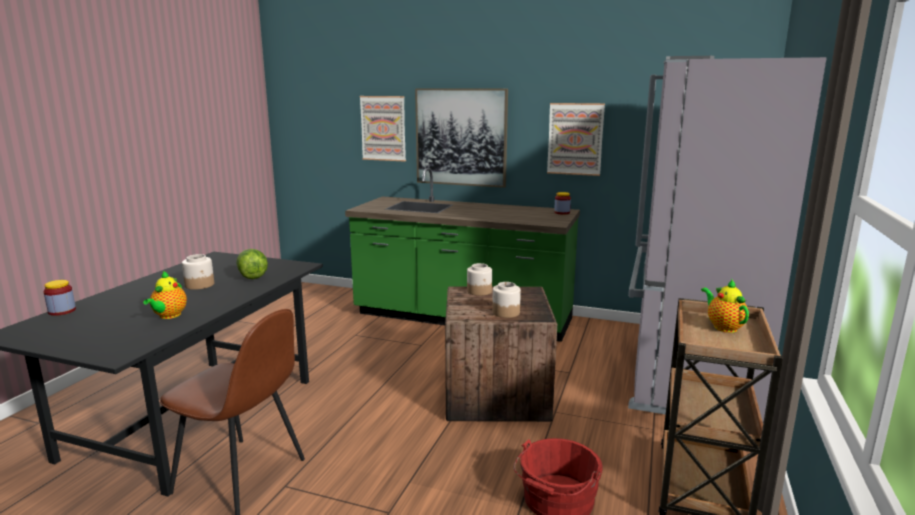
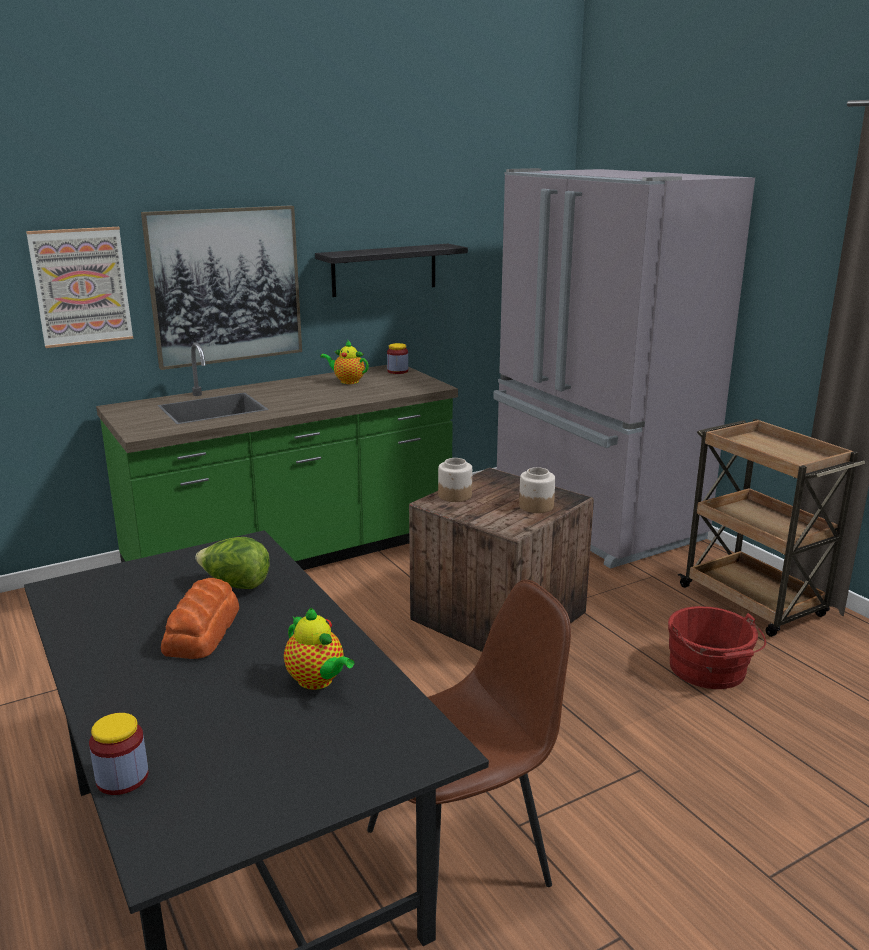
camera: 50 degrees left, 5 degrees up
(200, 285) = (203, 630): jar -> bread
(575, 139) = (384, 270): picture -> black shelf
(723, 327) = (761, 445): teapot -> teapot (347, 381)

